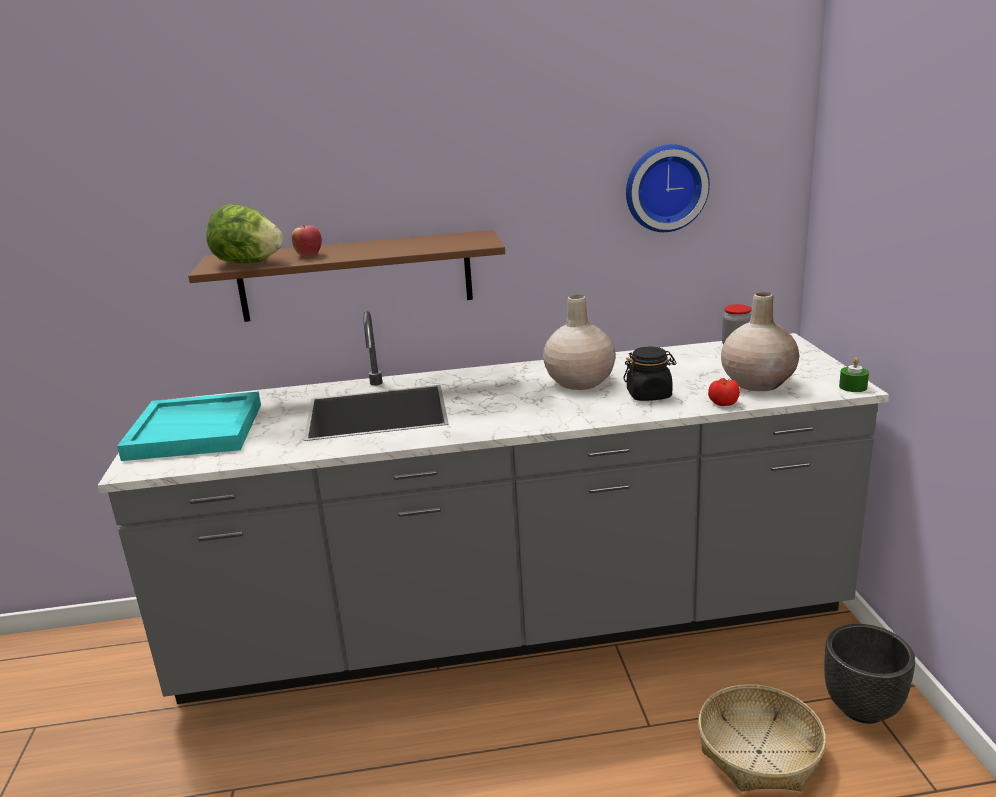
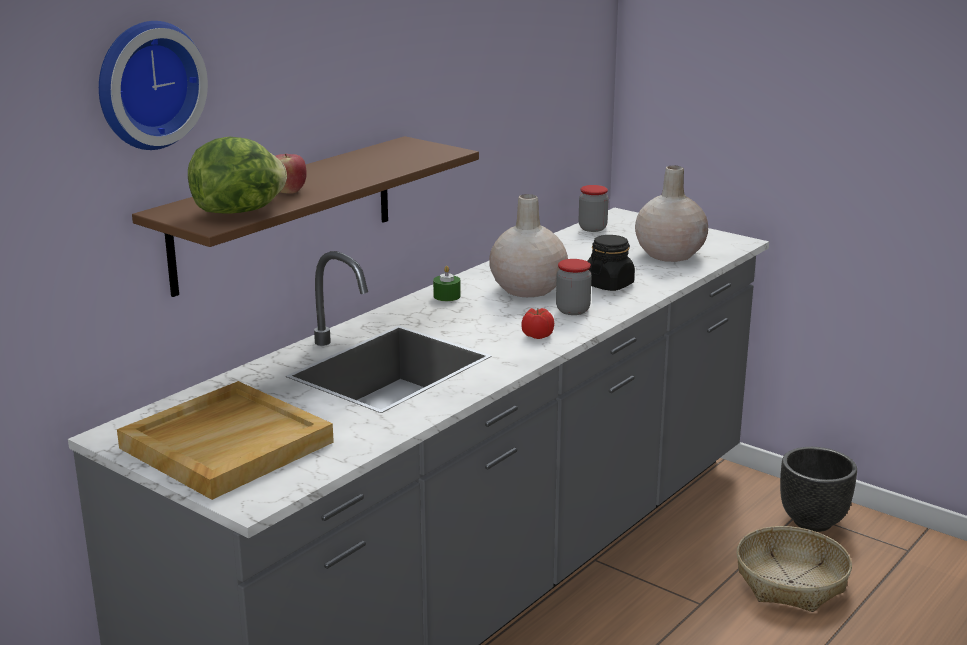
camera: 45 degrees left, 0 degrees up
(196, 430) = (227, 444): turquoise tray -> beige tray
(576, 407) = (572, 310): none -> jar
(665, 187) = (529, 72): wall clock -> wall clock (146, 84)
(723, 403) = (676, 276): tomato -> tomato (536, 335)
(853, 387) = (738, 241): green candle -> green candle (447, 296)

